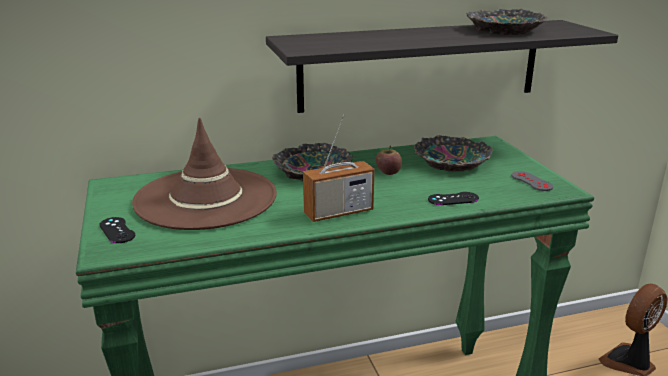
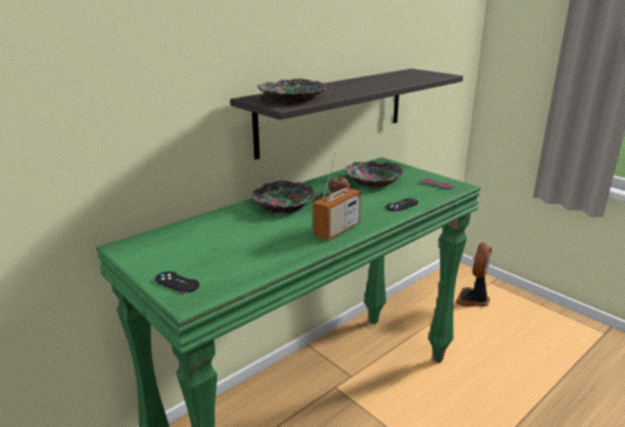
camera: 25 degrees left, 0 degrees up
(206, 198) = (223, 241): brown hat -> none
(504, 30) = (391, 78): bowl -> bowl (292, 98)

